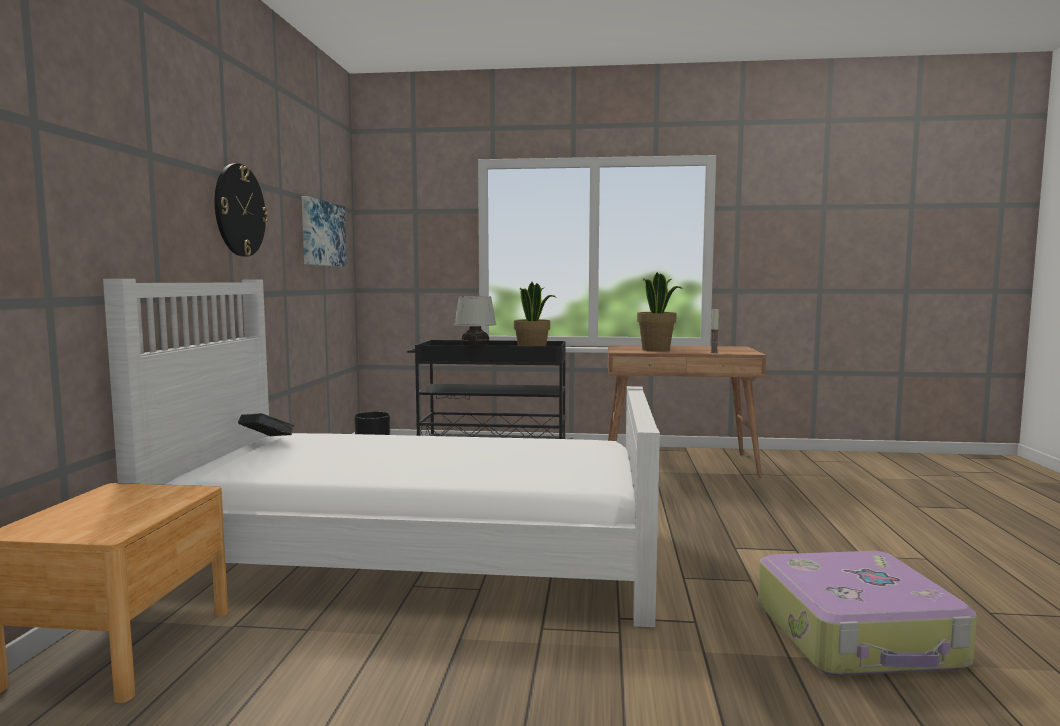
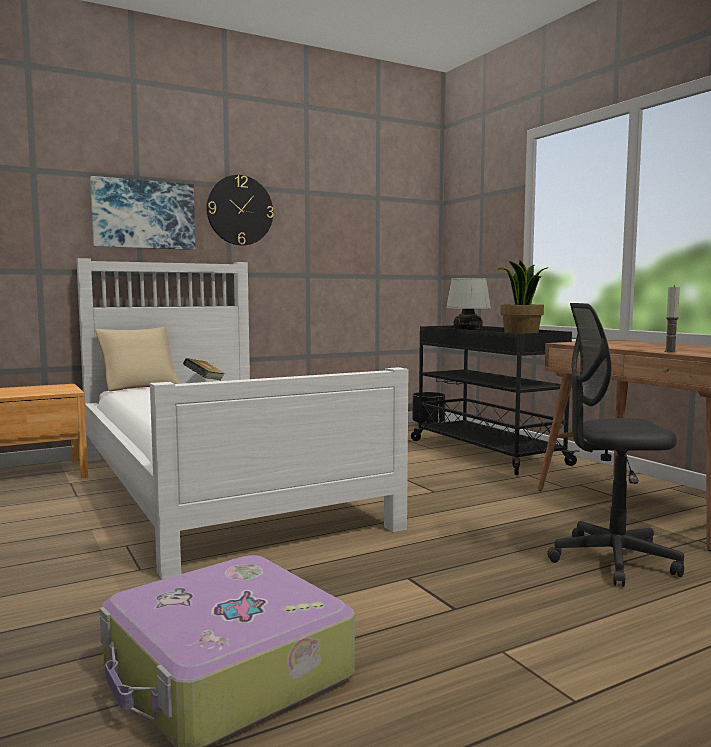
camera: 55 degrees right, 0 degrees up
(215, 464) = (139, 386): none -> beige pillow
(322, 233) = (373, 225): picture -> picture (143, 214)
(656, 350) = (624, 345): potted plant -> none
(755, 497) = (612, 561): none -> grey office chair

